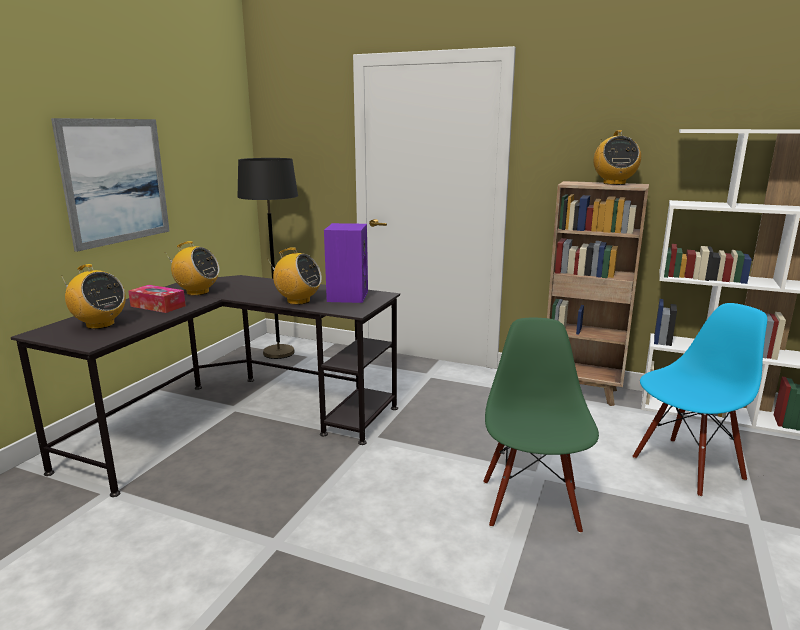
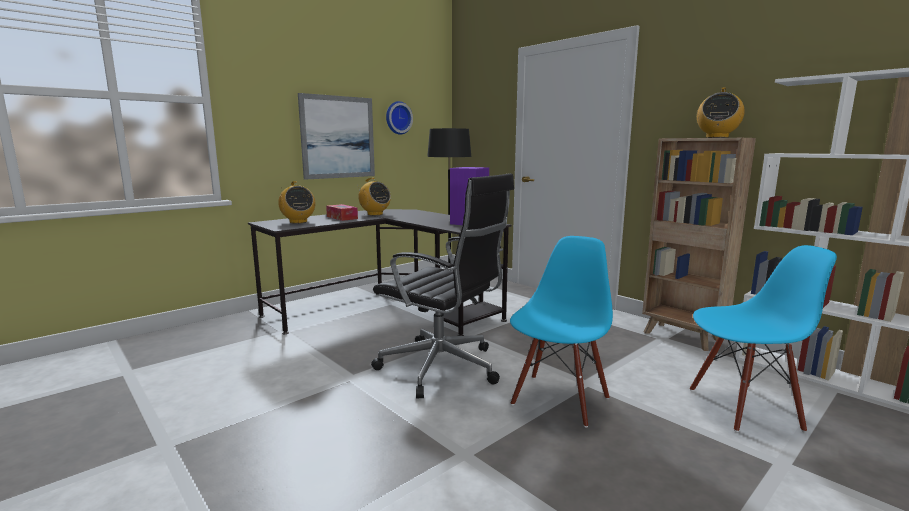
camera: 25 degrees right, 5 degrees down
(189, 145) = (397, 118): none -> wall clock
(298, 301) = (431, 222): radio -> none
(379, 497) = (443, 368): none -> black office chair
(531, 505) = (559, 400): green chair -> blue chair

